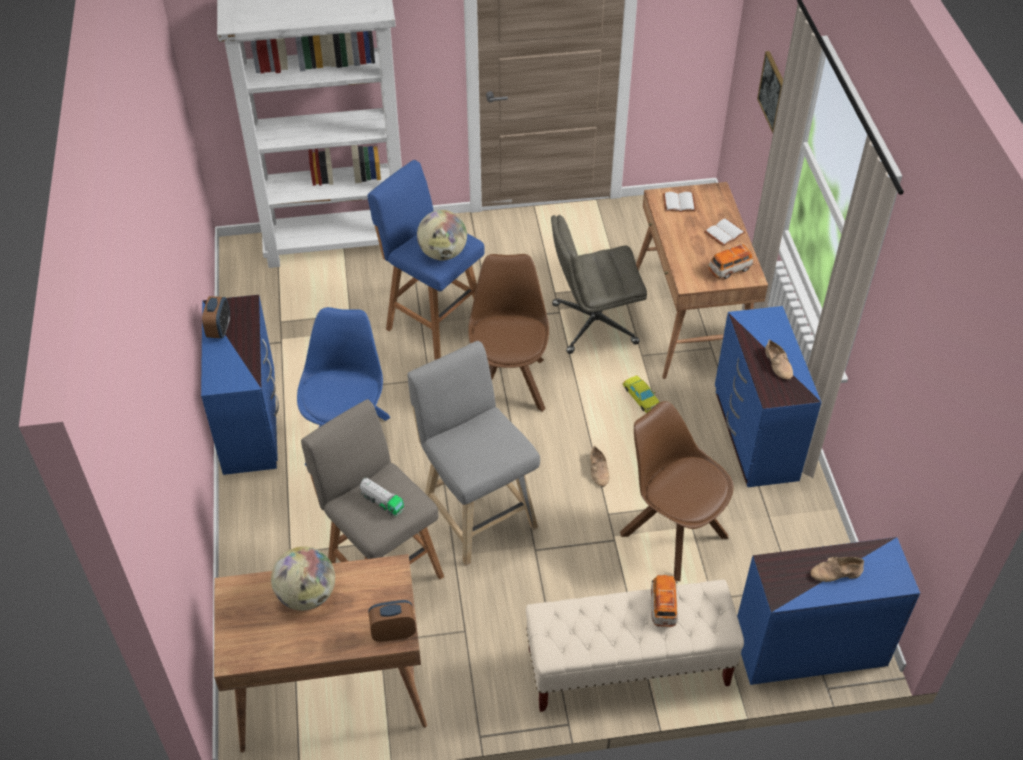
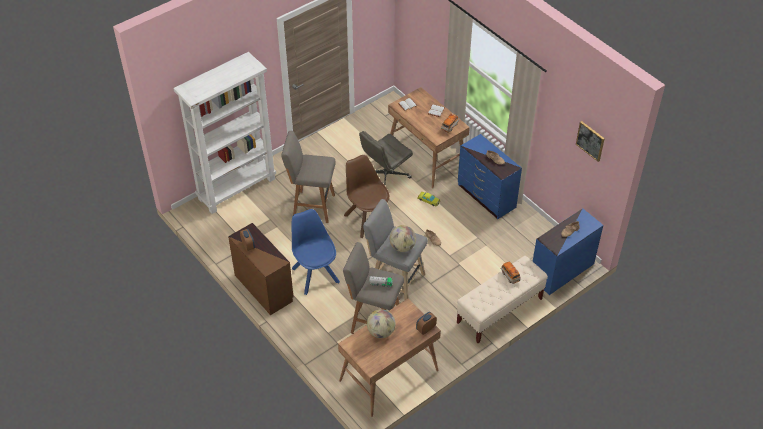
camera: 30 degrees left, 0 degrees up
(251, 422) = (264, 287): blue dresser -> brown dresser
(433, 322) = (312, 206): blue stool -> grey stool
(443, 253) = (321, 169): globe -> globe (402, 247)
(671, 533) = (480, 251): brown chair -> none
(773, 92) = (433, 40): picture -> picture (590, 141)

